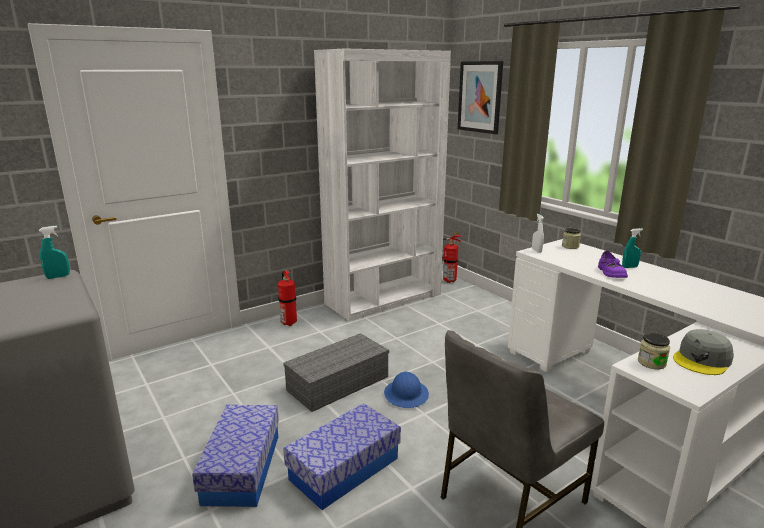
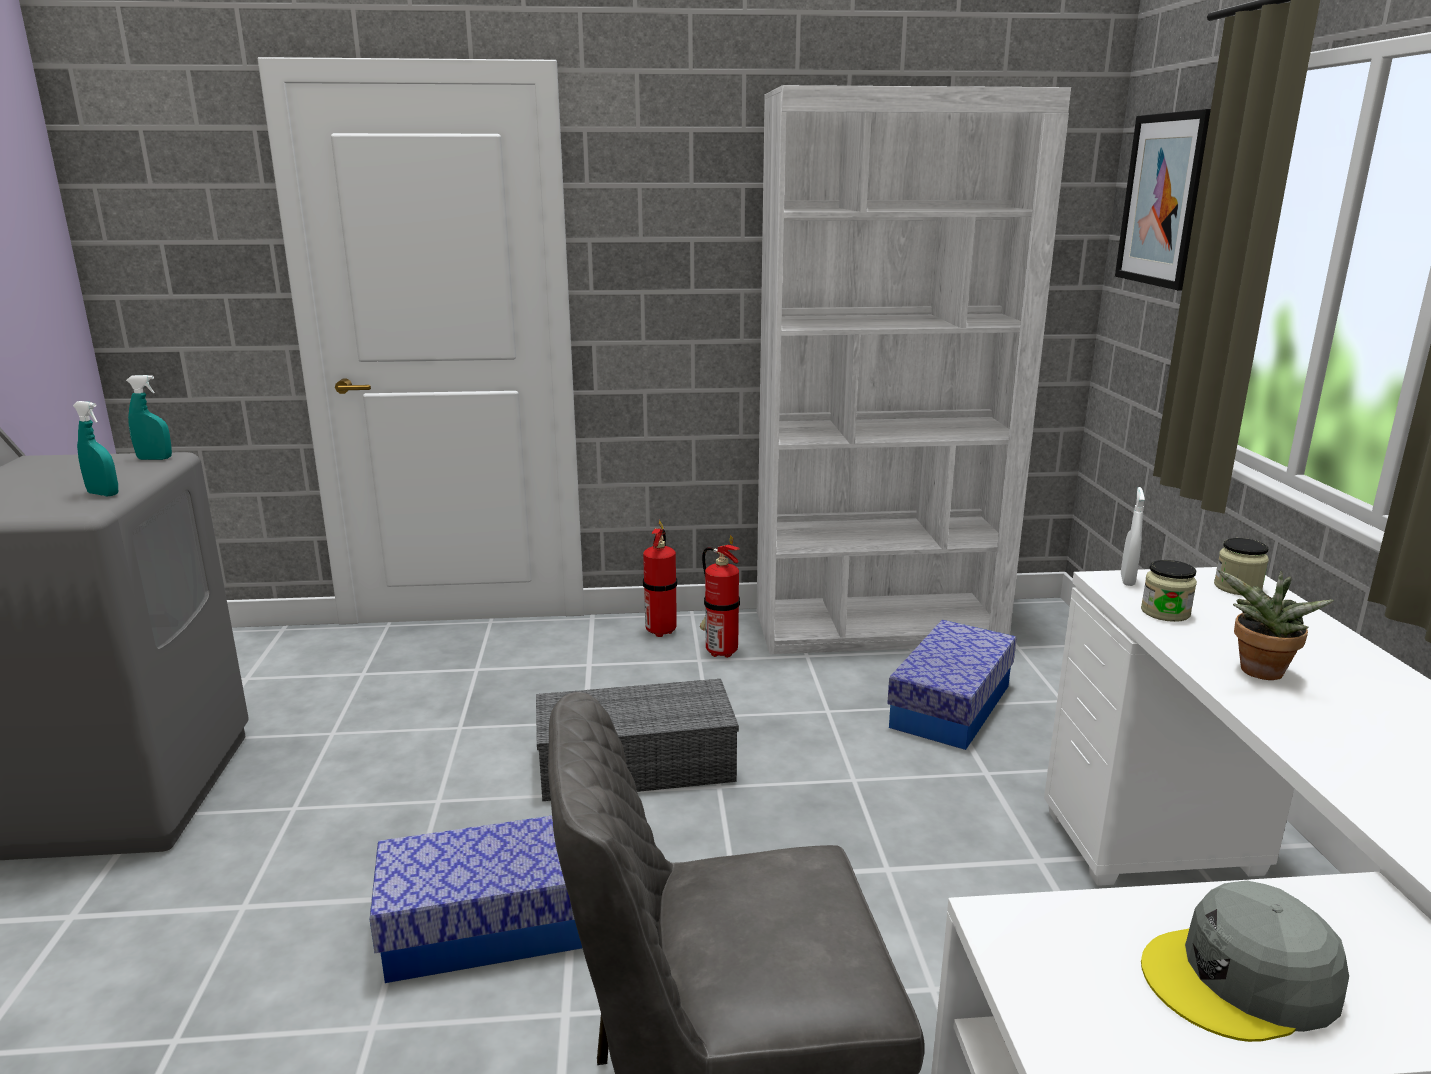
camera: 30 degrees right, 0 degrees up
(242, 468) = (348, 857): storage box -> storage box (950, 706)
(406, 394) = (736, 828): blue hard hat -> none
(447, 281) = (1052, 622): fire extinguisher -> fire extinguisher (719, 651)
(610, 273) = (1258, 673): purple shoe -> potted plant
(629, 267) = (1342, 672): turquoise spray bottle -> turquoise spray bottle (103, 494)
(651, 363) = (1067, 931): jar -> jar (1165, 612)

